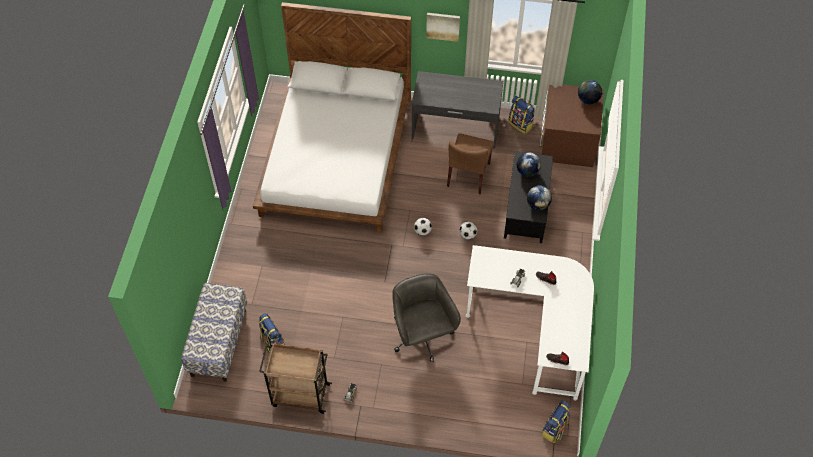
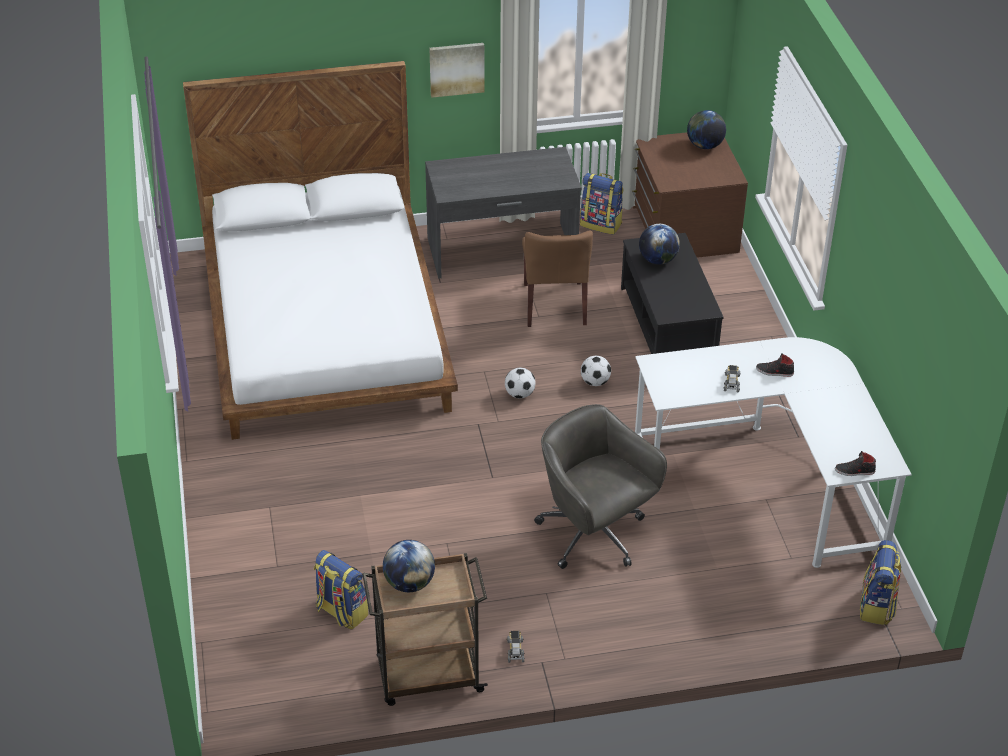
camera: 20 degrees left, 15 degrees down
(218, 342) = (243, 637): bench -> none
(538, 204) = (697, 297): globe -> globe (409, 583)

